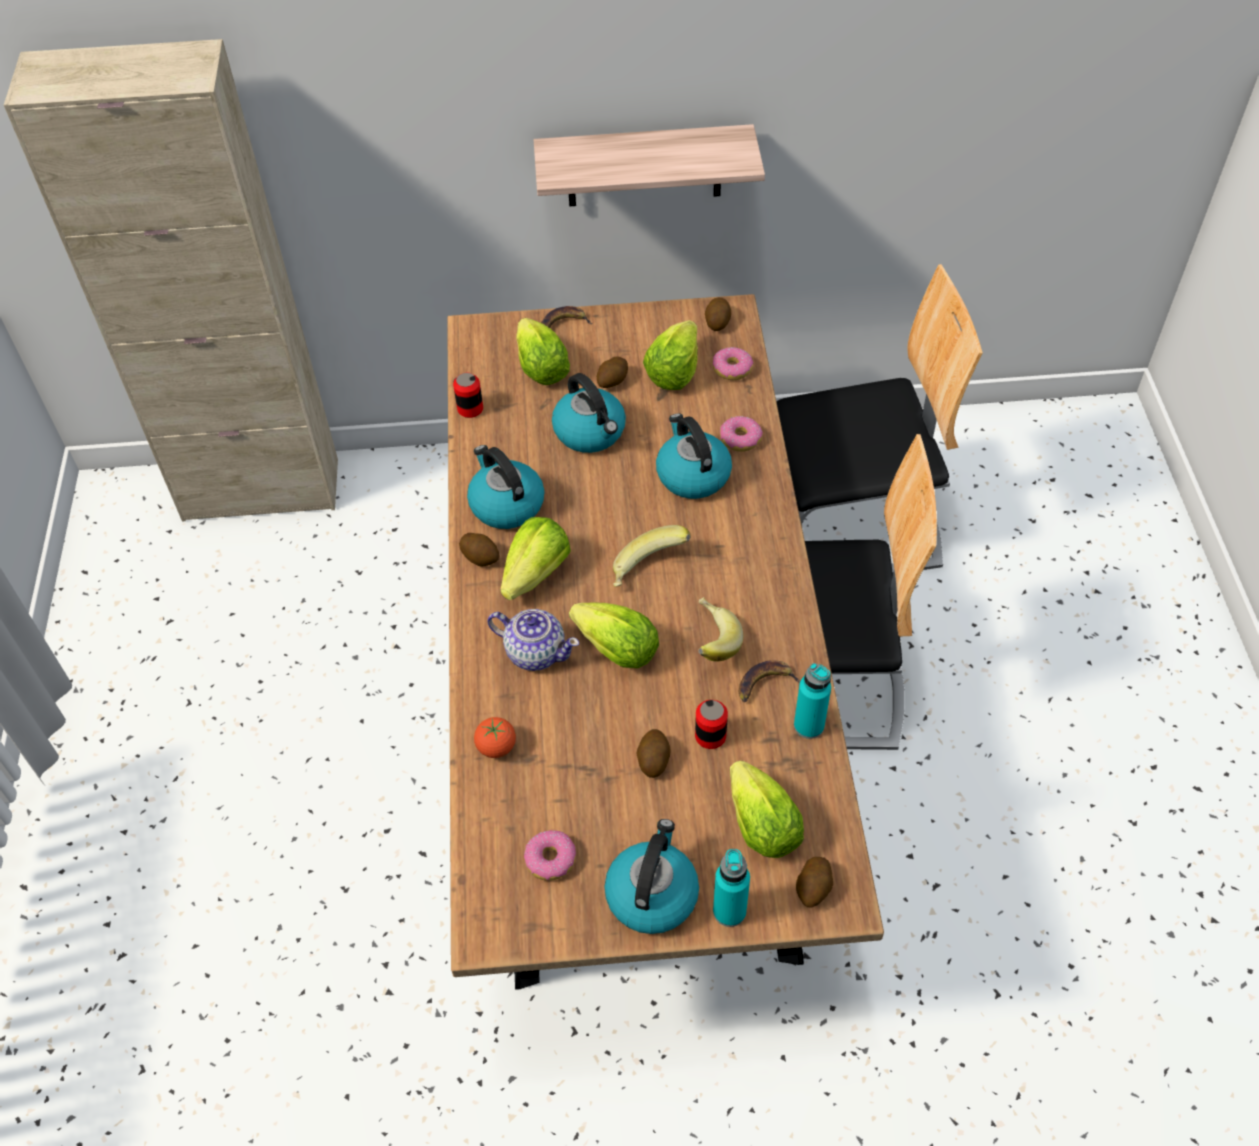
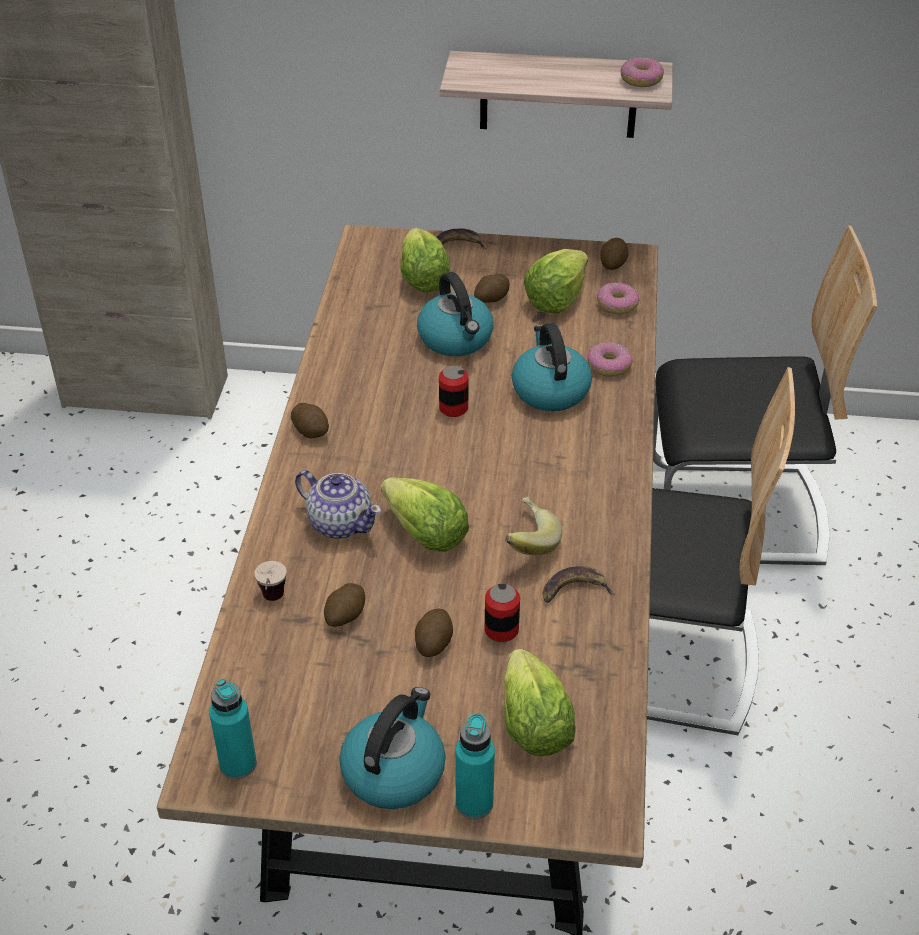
camera: 10 degrees right, 10 degrees down
(470, 409) = (342, 303): can -> can (453, 408)
(496, 747) = (272, 603): tomato -> cup
(506, 504) = (351, 389): kettle -> none
(536, 574) = (362, 454): lettuce -> none
(550, 860) = (295, 719): donut -> donut (641, 80)
(648, 571) = (480, 468): banana -> none
(809, 725) = (611, 637): turquoise bottle -> turquoise bottle (238, 764)
(813, 888) = (574, 797): potato -> potato (345, 616)

